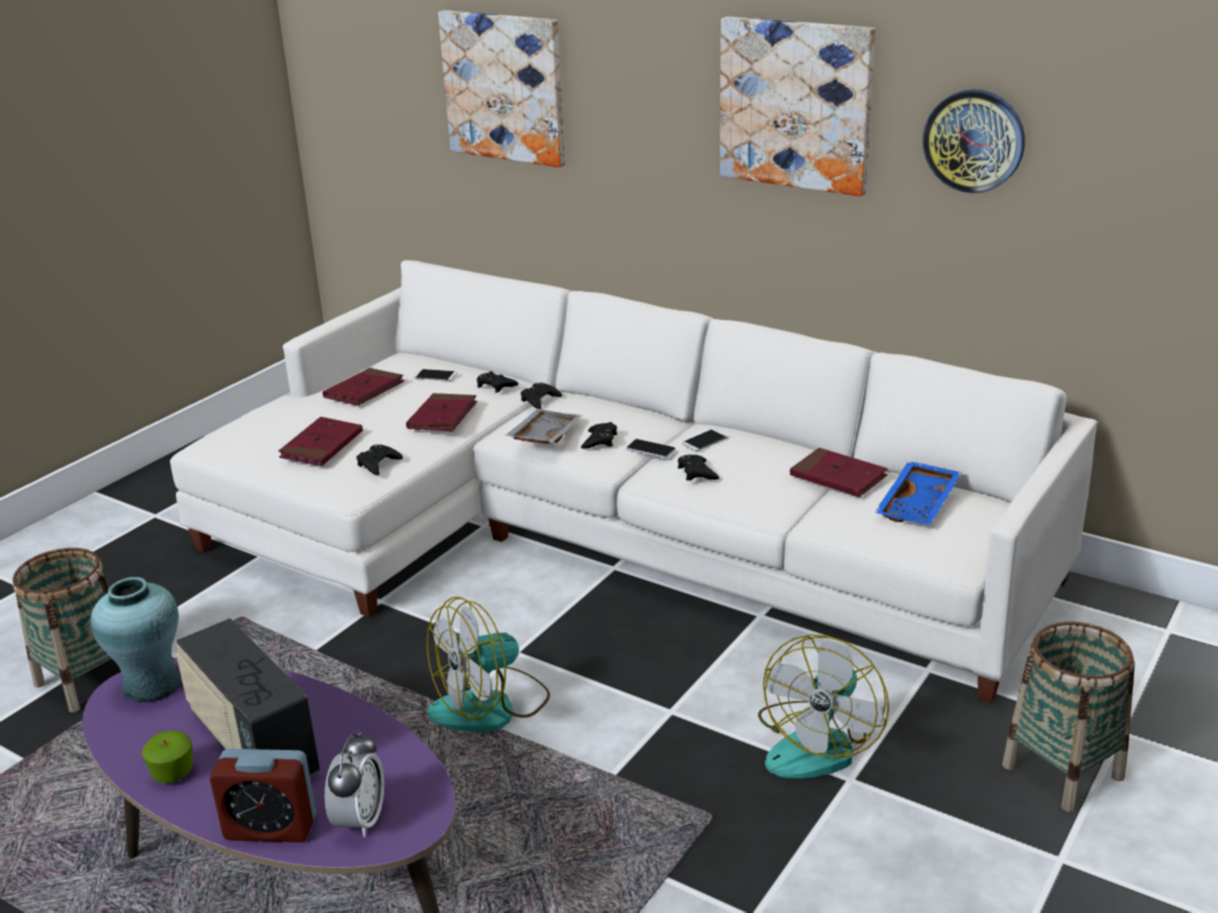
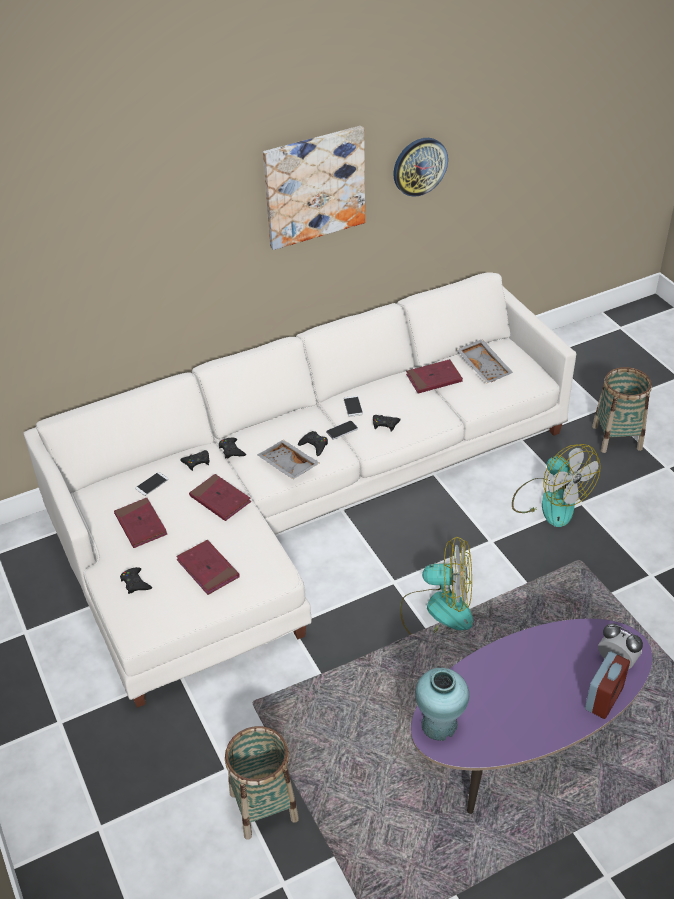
camera: 60 degrees left, 15 degrees up
(173, 773) = (534, 731): apple -> none
(252, 745) = (528, 690): radio -> none
(378, 464) = (256, 550): black game controller -> black game controller (135, 583)
(490, 707) = (437, 610): fan -> fan turned 75 degrees counterclockwise
(505, 87) = (82, 262): picture -> none
(919, 505) = (484, 367): blue tray -> grey tray

